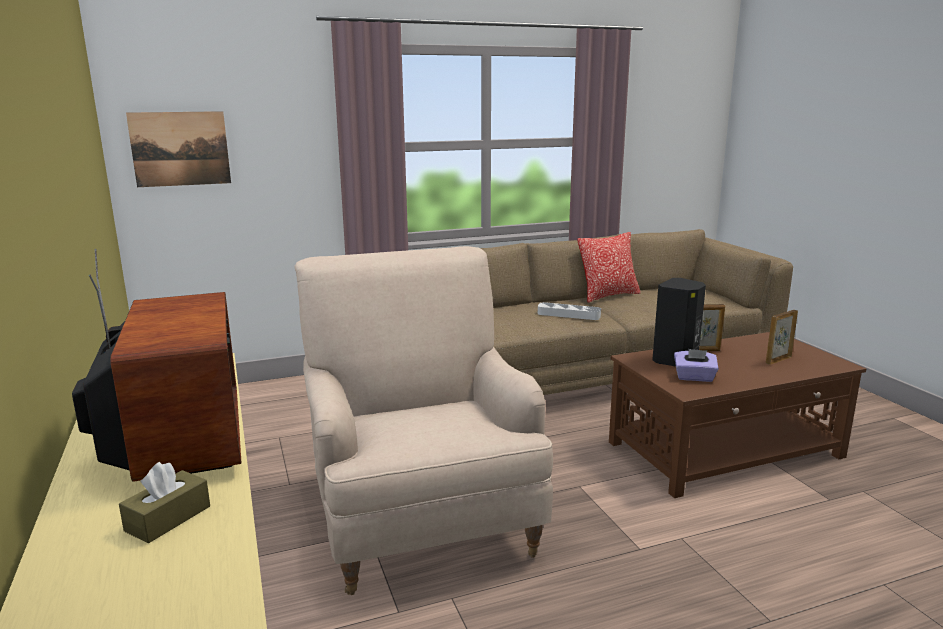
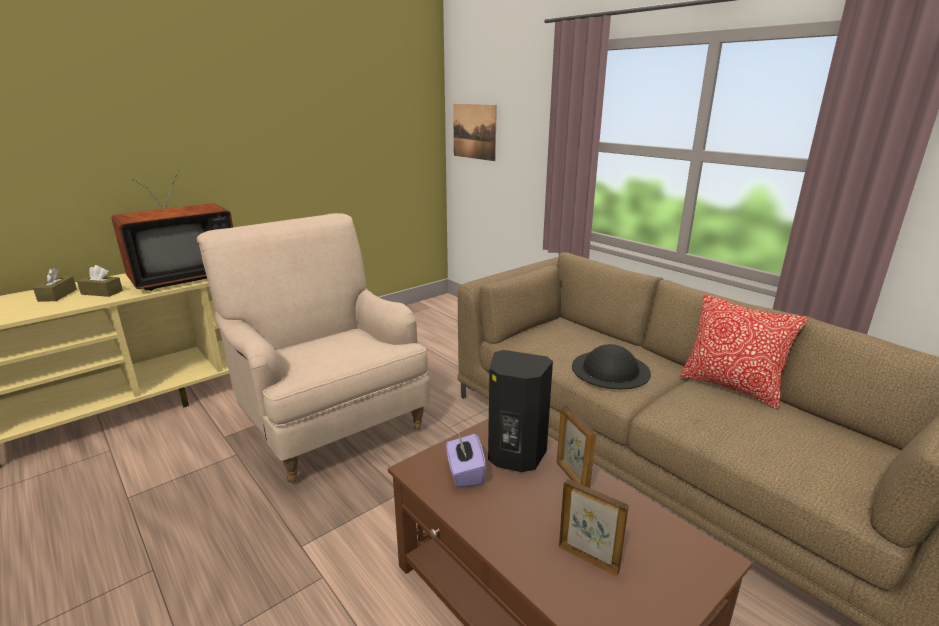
camera: 70 degrees right, 5 degrees up
(113, 575) = (57, 295): none -> brown tissue box
(421, 519) = (329, 421): beige armchair -> beige armchair turned 90 degrees counterclockwise
(568, 315) = (610, 369): grey tray -> black hat

